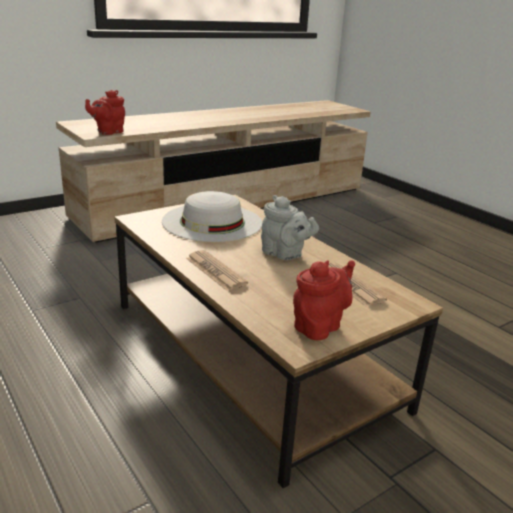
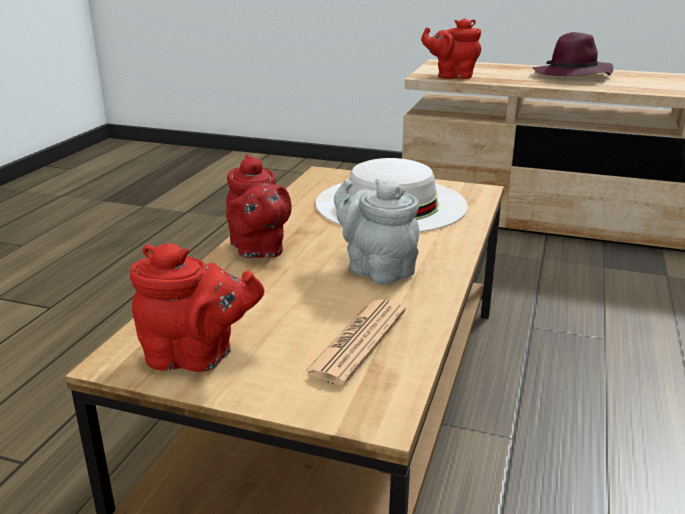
camera: 55 degrees right, 0 degrees up
(169, 119) = (572, 75): none -> purple hat
(215, 271) = (258, 250): newspaper -> red teapot
(284, 254) = (376, 269): grey teapot -> grey teapot turned 135 degrees clockwise

